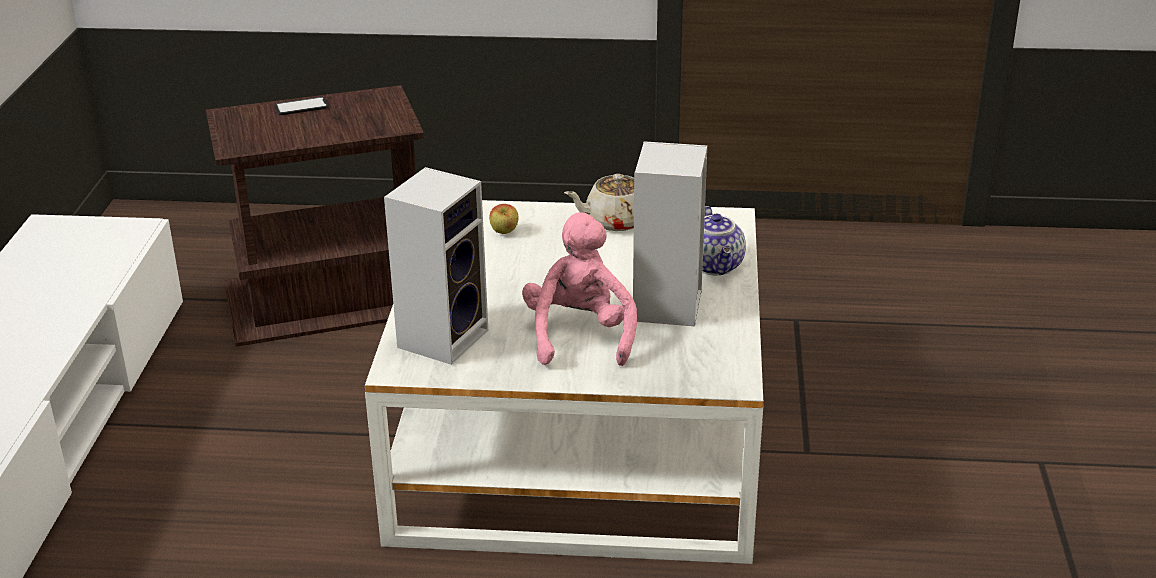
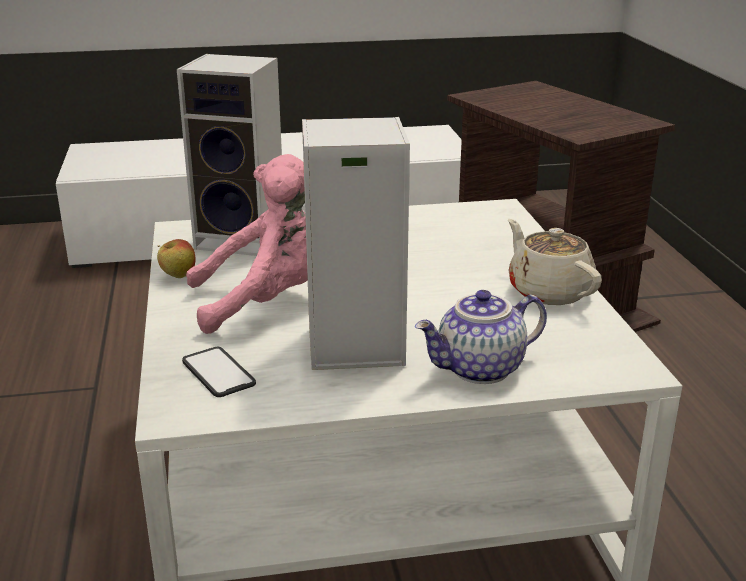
camera: 75 degrees right, 5 degrees down
(301, 107) = (576, 102): phone -> phone (218, 373)
(504, 233) = (469, 238): apple -> apple (178, 276)

